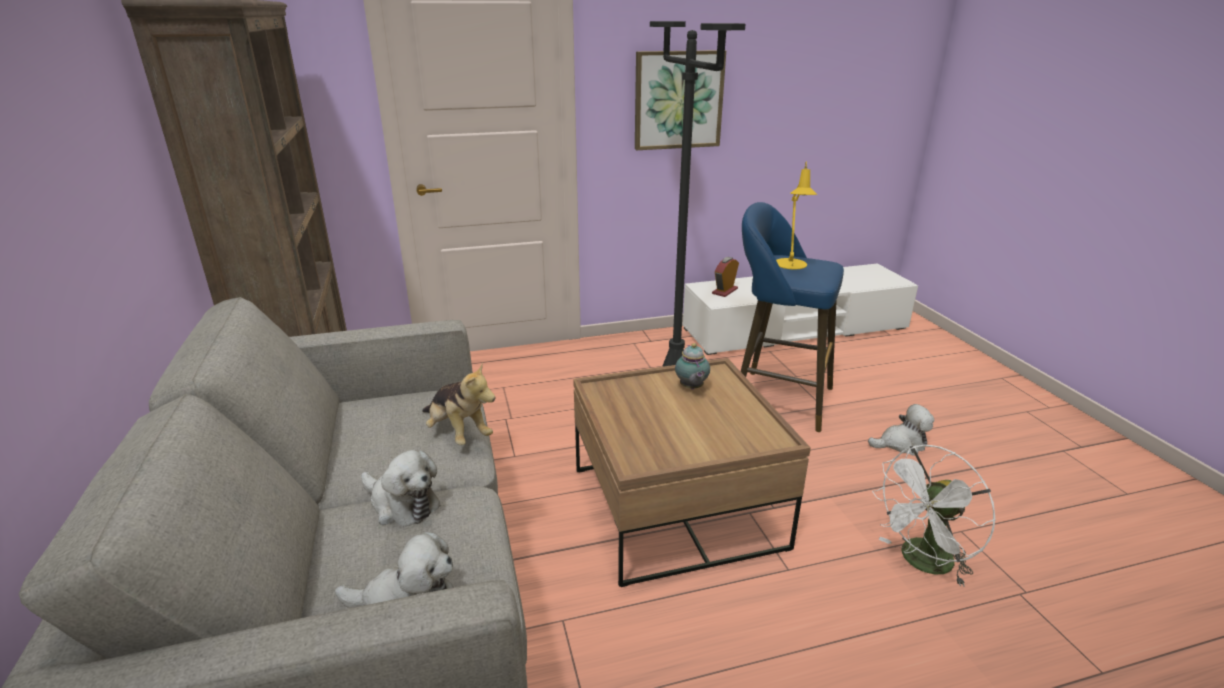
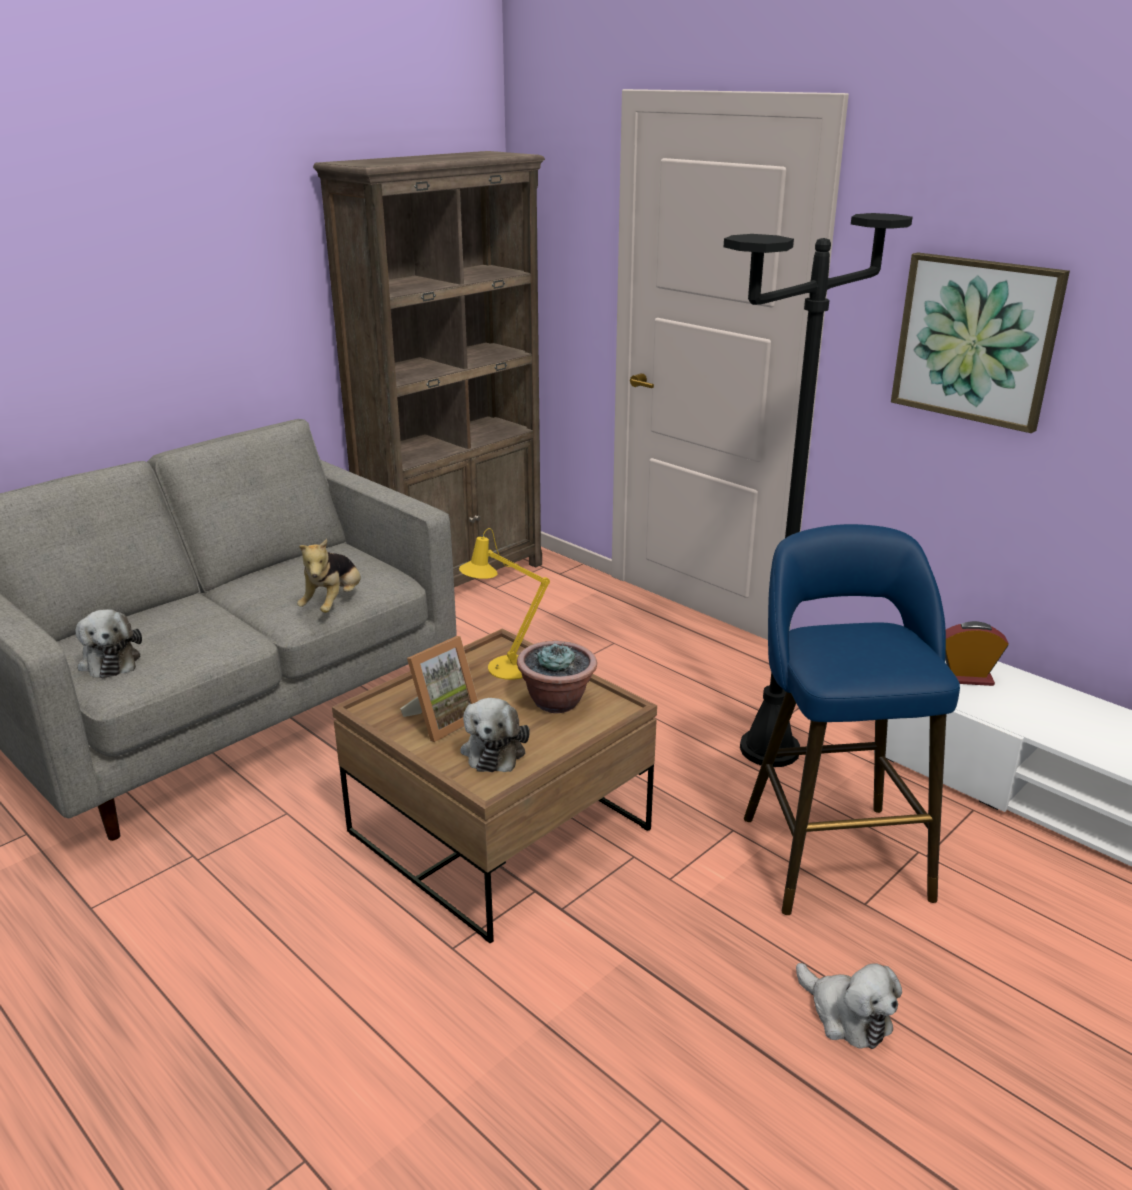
camera: 60 degrees right, 0 degrees up
(402, 504) = (220, 618): plush toy -> plush toy (494, 749)
(679, 437) = (442, 721): none -> picture frame
(691, 388) = (557, 702): teapot -> potted plant
(791, 265) = (856, 641): yellow table lamp -> yellow table lamp (504, 668)
(921, 563) = (549, 1078): white fan -> none

